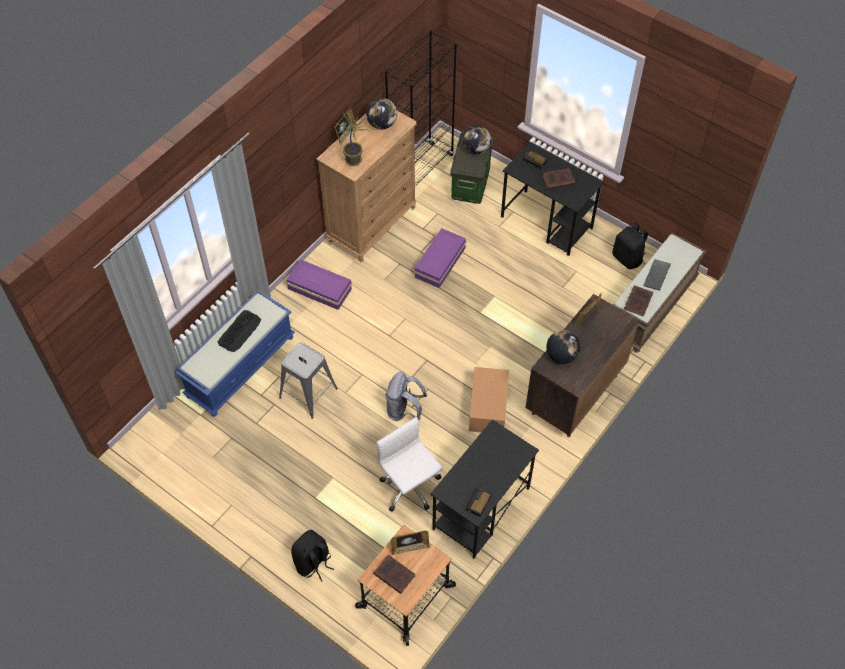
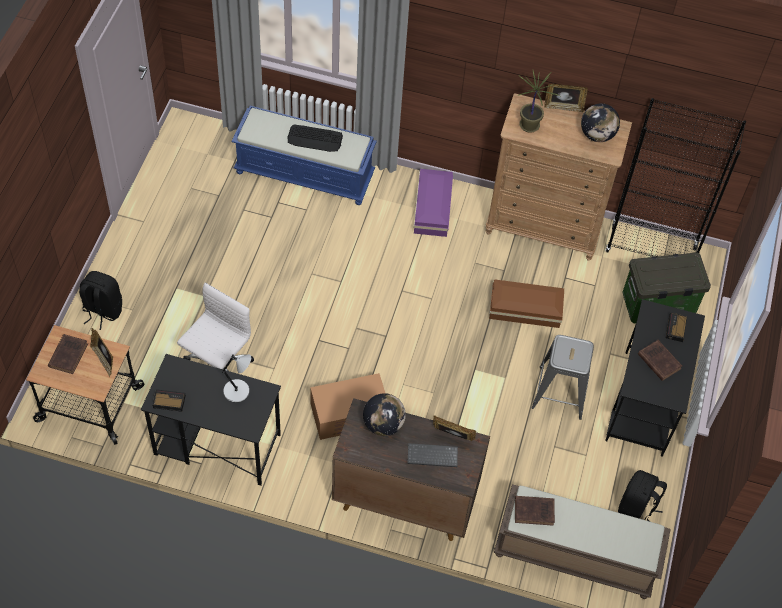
camera: 65 degrees right, 0 degrees up
(308, 393) = (297, 242): grey stool -> grey stool (560, 393)
(404, 410) = (311, 334): grey backpack -> none
(441, 262) = (526, 310): purple storage box -> brown storage box
(476, 149) = (678, 275): globe -> none
(486, 450) = (238, 391): none -> grey table lamp
(657, 276) = (586, 524): keyboard -> keyboard (431, 457)

